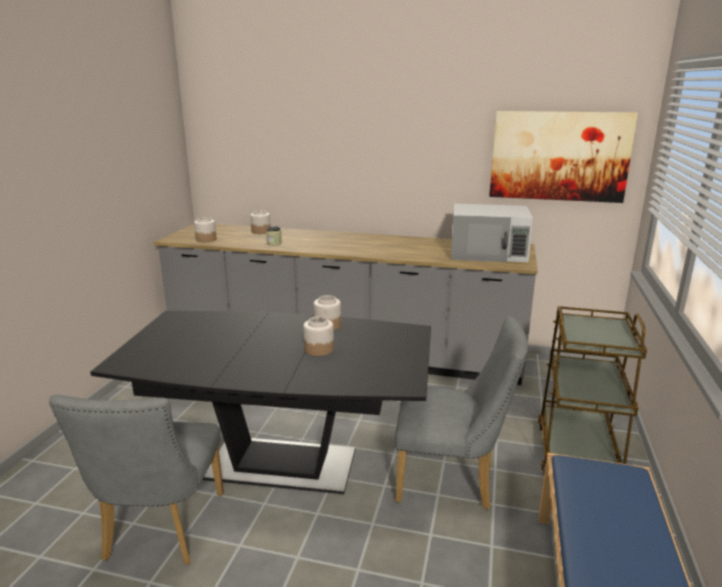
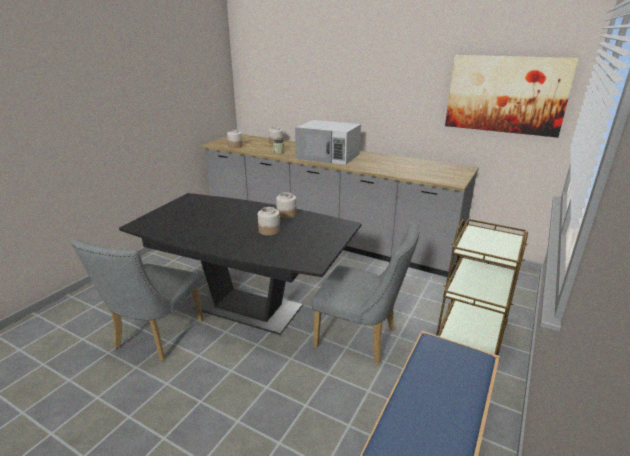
camera: 15 degrees right, 5 degrees up
(488, 252) = (434, 171): white microwave -> white microwave (328, 156)

